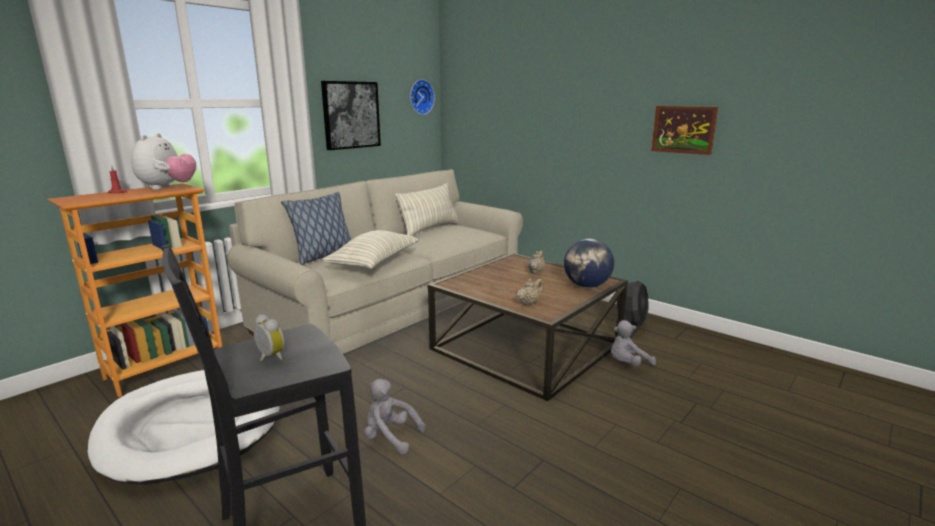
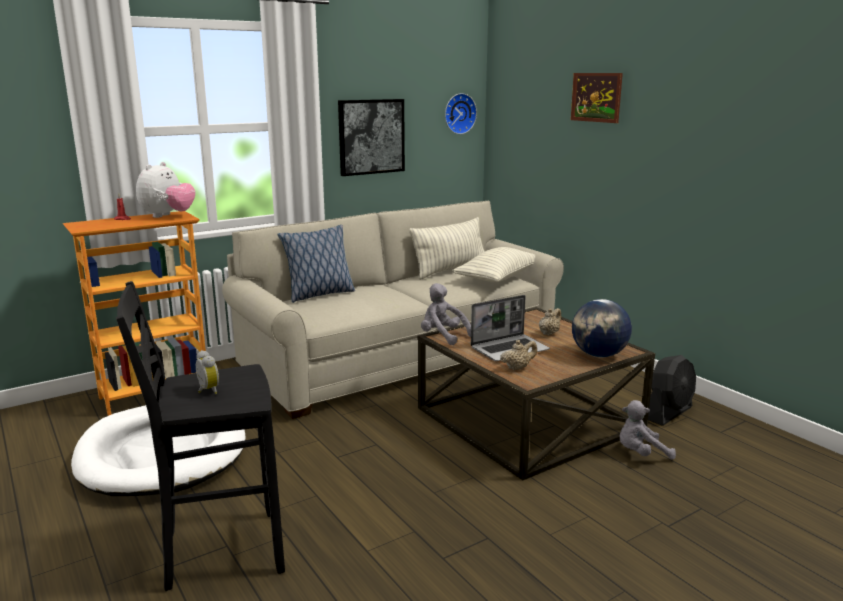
camera: 15 degrees right, 0 degrees up
(374, 263) = (368, 306): pillow -> pillow (498, 278)
(390, 437) = (340, 491): grey plush toy -> grey plush toy (443, 336)
(513, 288) = (510, 349): none -> laptop
(683, 129) = (751, 171): picture -> picture (596, 97)

